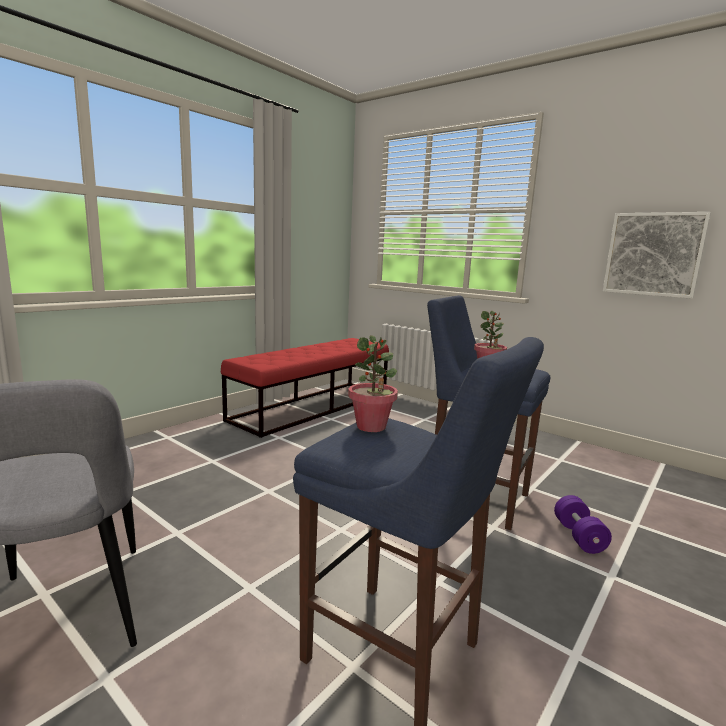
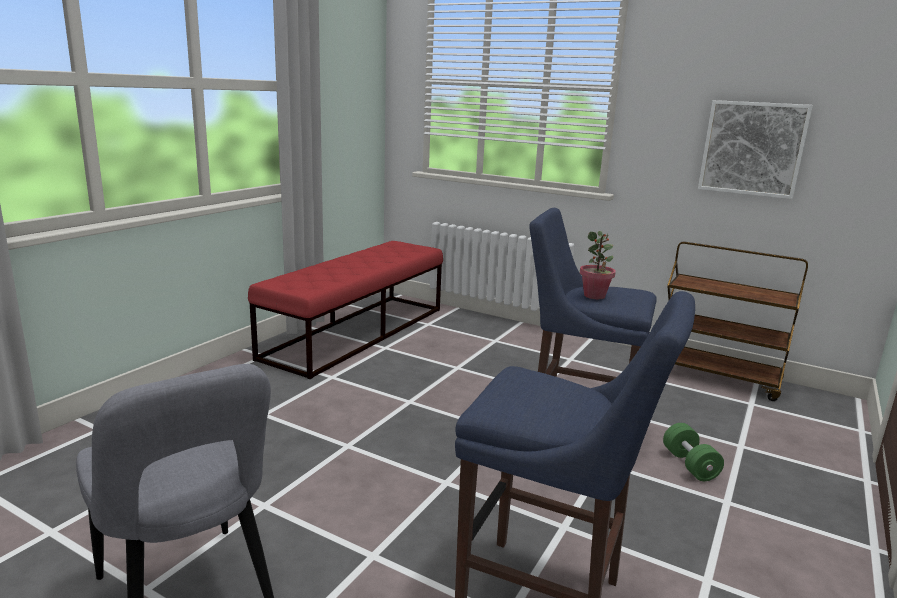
camera: 10 degrees left, 5 degrees up
(371, 426) = (517, 382): potted plant -> none
(579, 536) = (689, 465): purple dumbbell -> green dumbbell
(620, 462) = (716, 378): none -> brown cart

